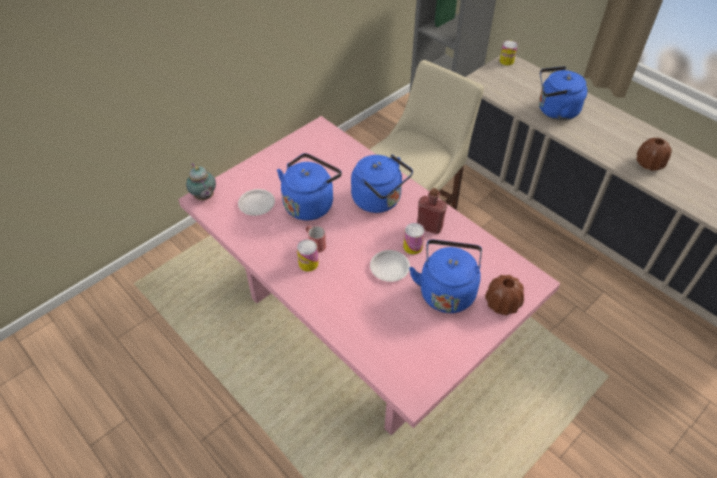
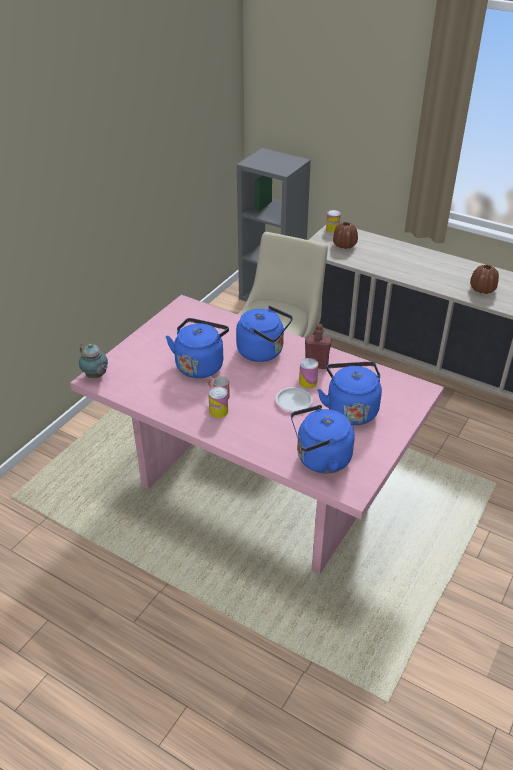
camera: 15 degrees left, 10 degrees down
(257, 204) = (150, 374): white plate -> none
(502, 304) = (402, 410): brown vase -> brown vase (344, 245)
(555, 110) = (389, 261): blue kettle -> blue kettle (320, 459)

